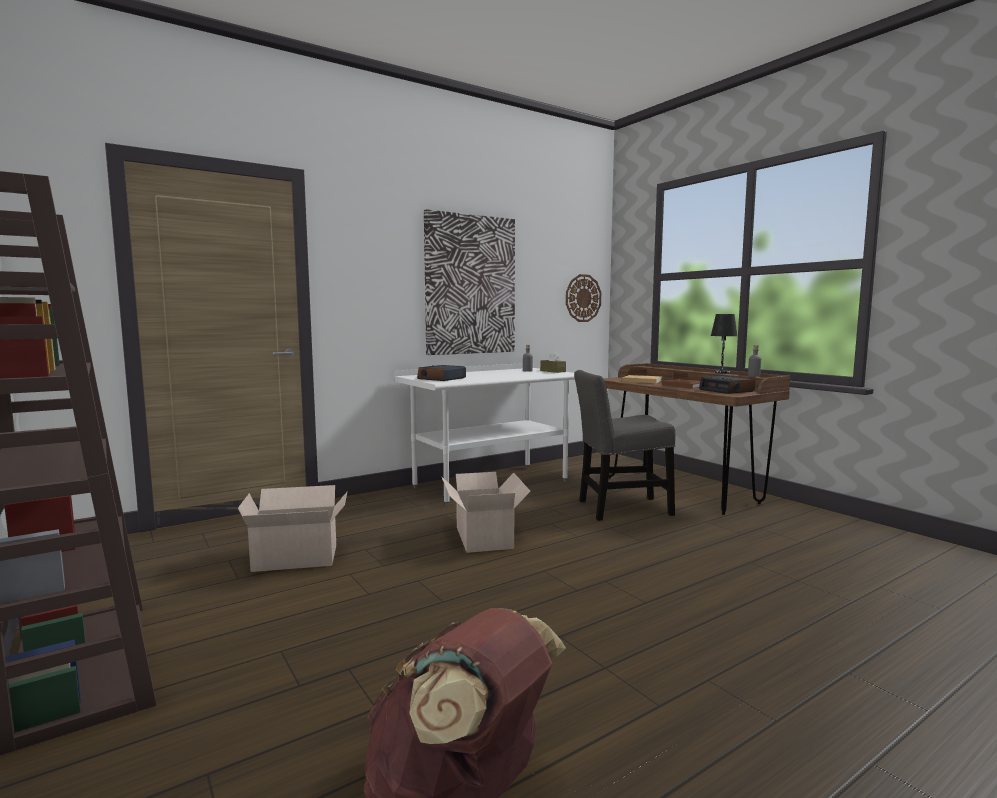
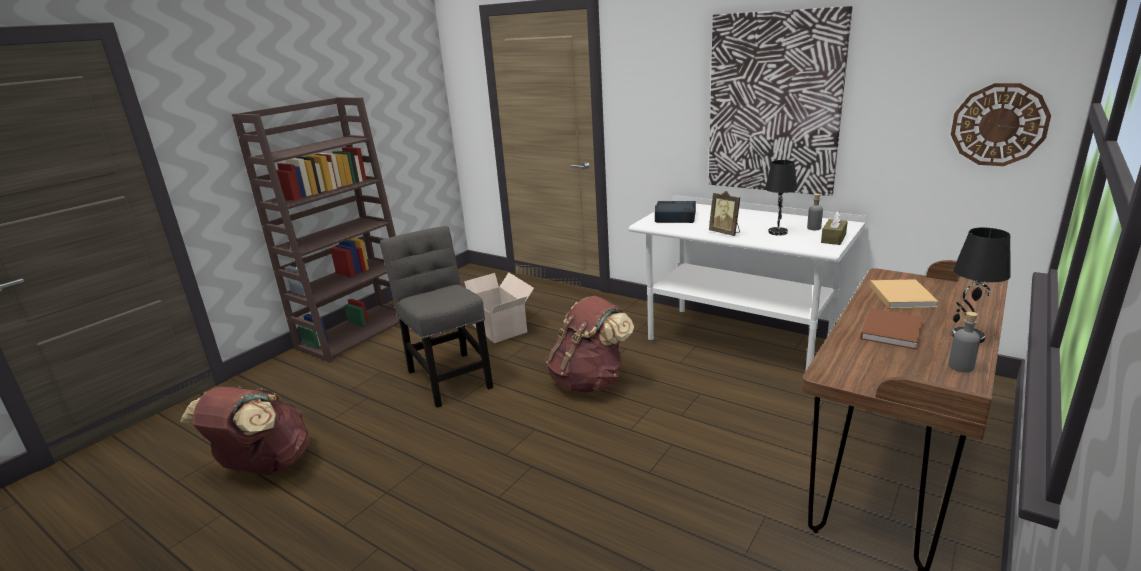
camera: 70 degrees right, 15 degrees up
(484, 536) = (589, 381): cardboard box -> brown backpack
(502, 377) = (725, 233): none -> picture frame
(522, 373) = (777, 232): none -> black table lamp
(620, 508) = (745, 440): grey chair -> grey chair (448, 376)
(727, 390) = (874, 367): alarm clock -> none

